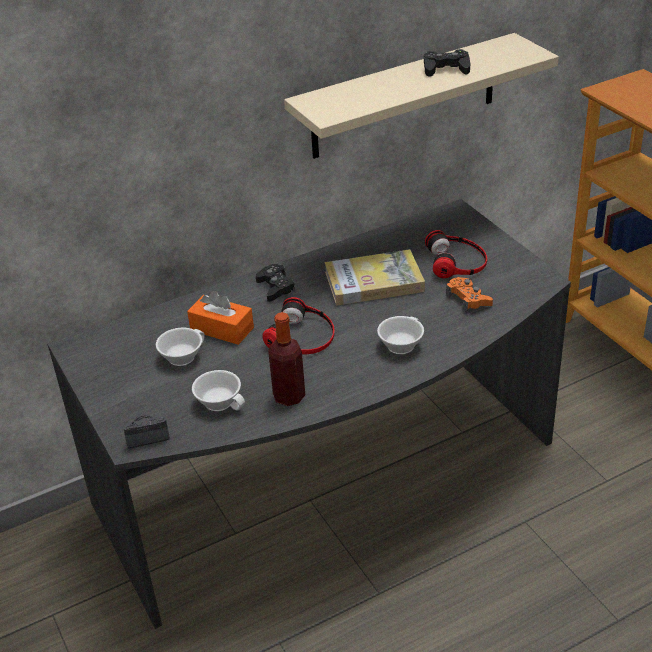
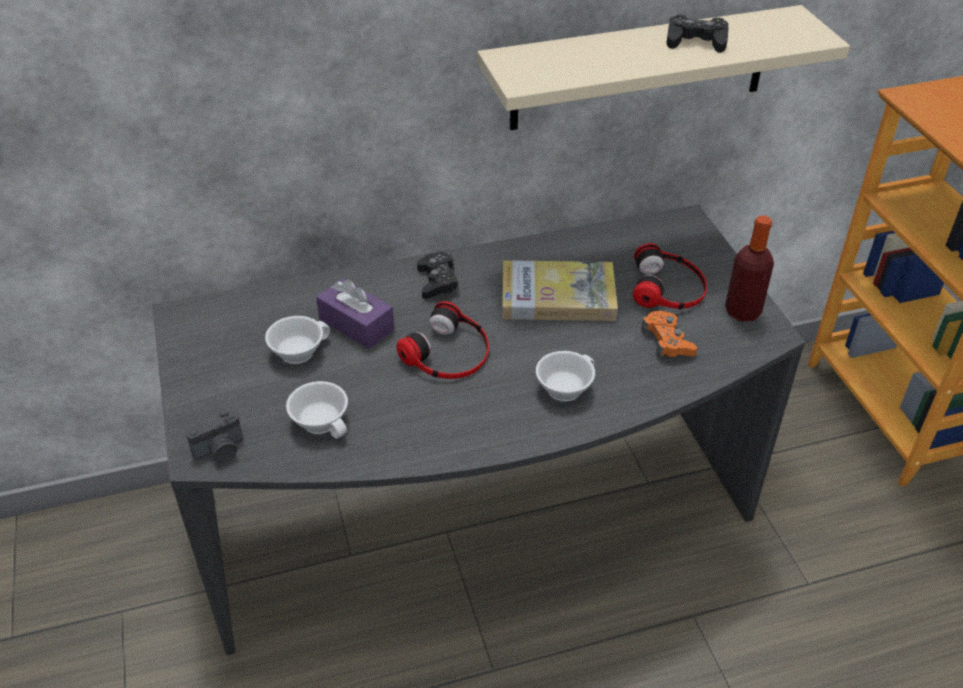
camera: 10 degrees right, 5 degrees up
(147, 437) = (221, 451): camera -> camera turned 150 degrees clockwise
(222, 329) = (356, 324): orange tissue box -> purple tissue box
(289, 396) = (406, 431): bottle -> bottle (742, 311)

